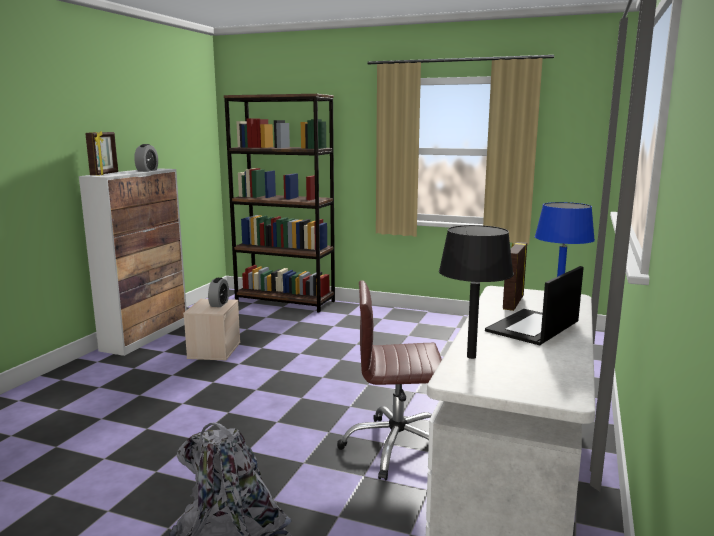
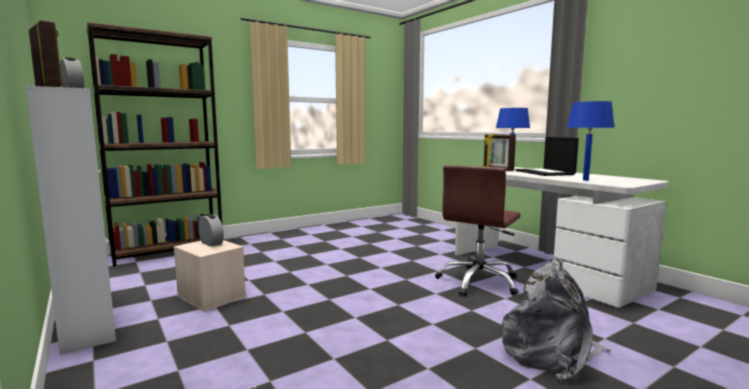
camera: 55 degrees left, 5 degrees down
(471, 357) = (586, 180): black table lamp -> blue table lamp

